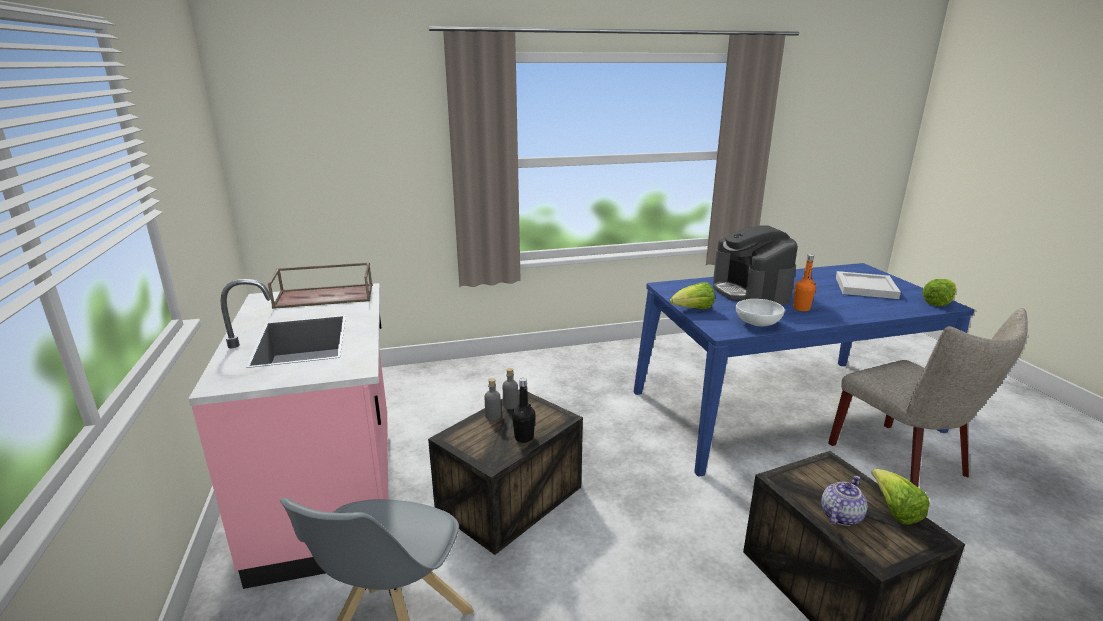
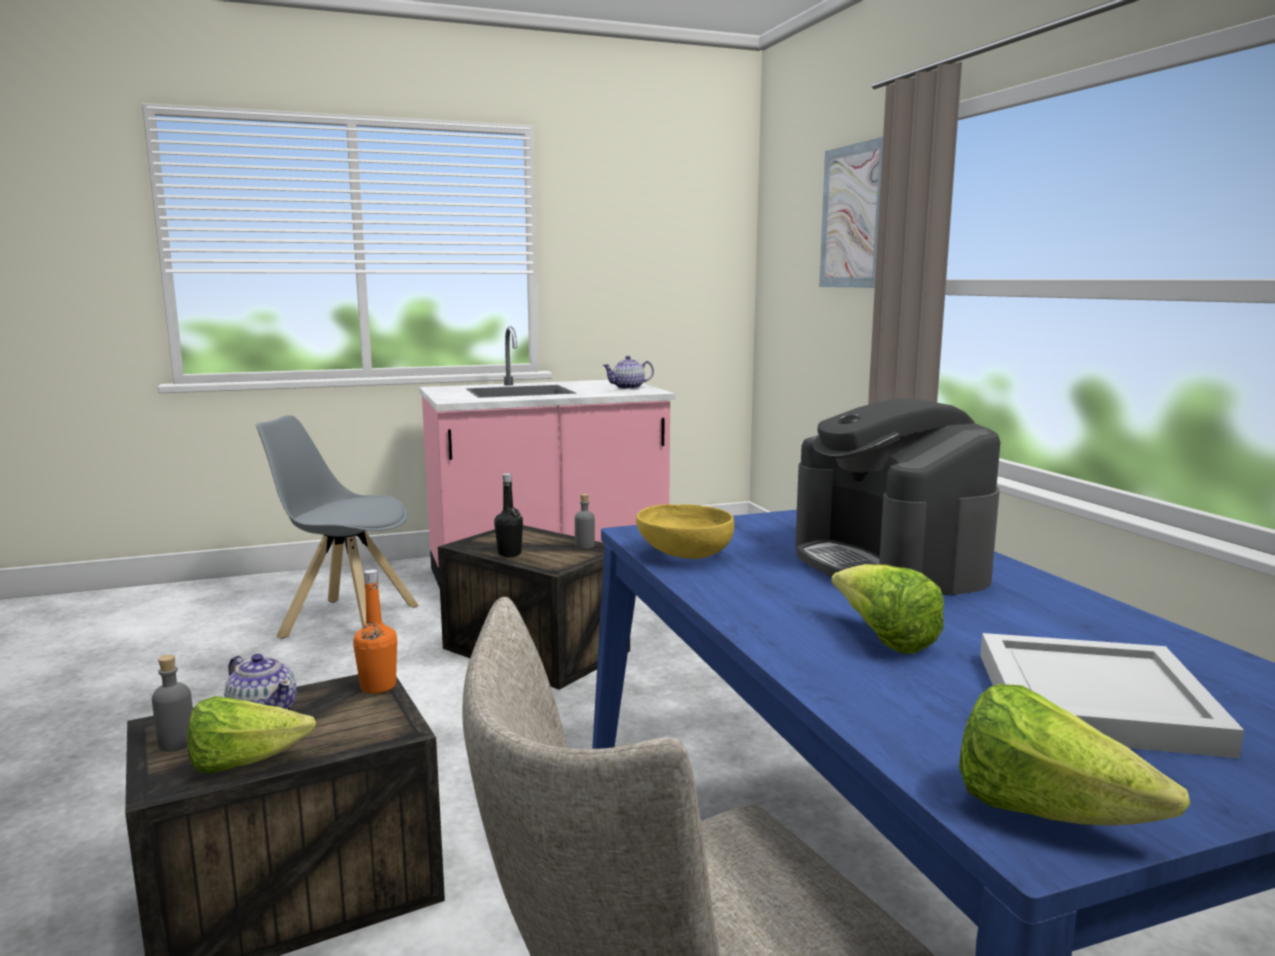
camera: 85 degrees right, 10 degrees down
(326, 296) = (628, 387): brown tray -> teapot
(389, 117) = (854, 217): none -> picture
(493, 416) = (558, 540): grey bottle -> grey bottle (177, 743)
(693, 310) = (740, 521): lettuce -> lettuce (884, 639)
(750, 292) = (889, 563): coffee machine -> coffee machine turned 90 degrees counterclockwise
(757, 324) = (683, 555): white bowl -> yellow bowl
(801, 308) = (805, 596): orange bottle -> orange bottle (378, 686)

